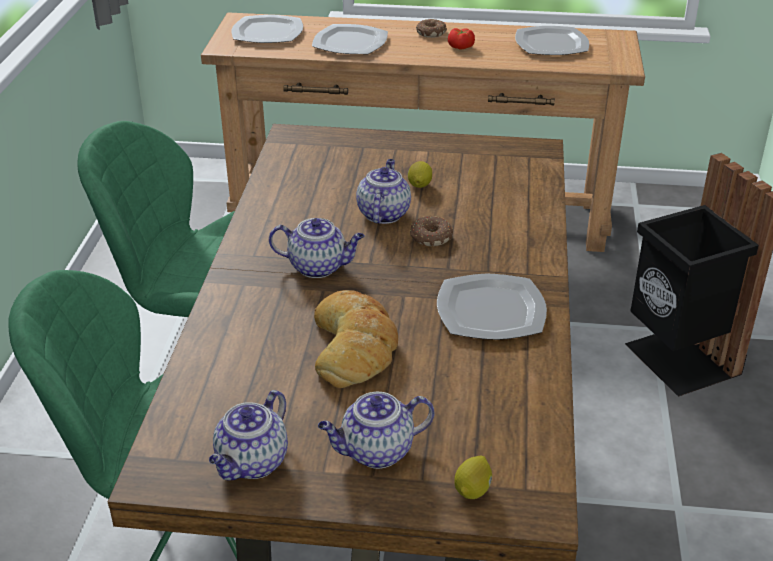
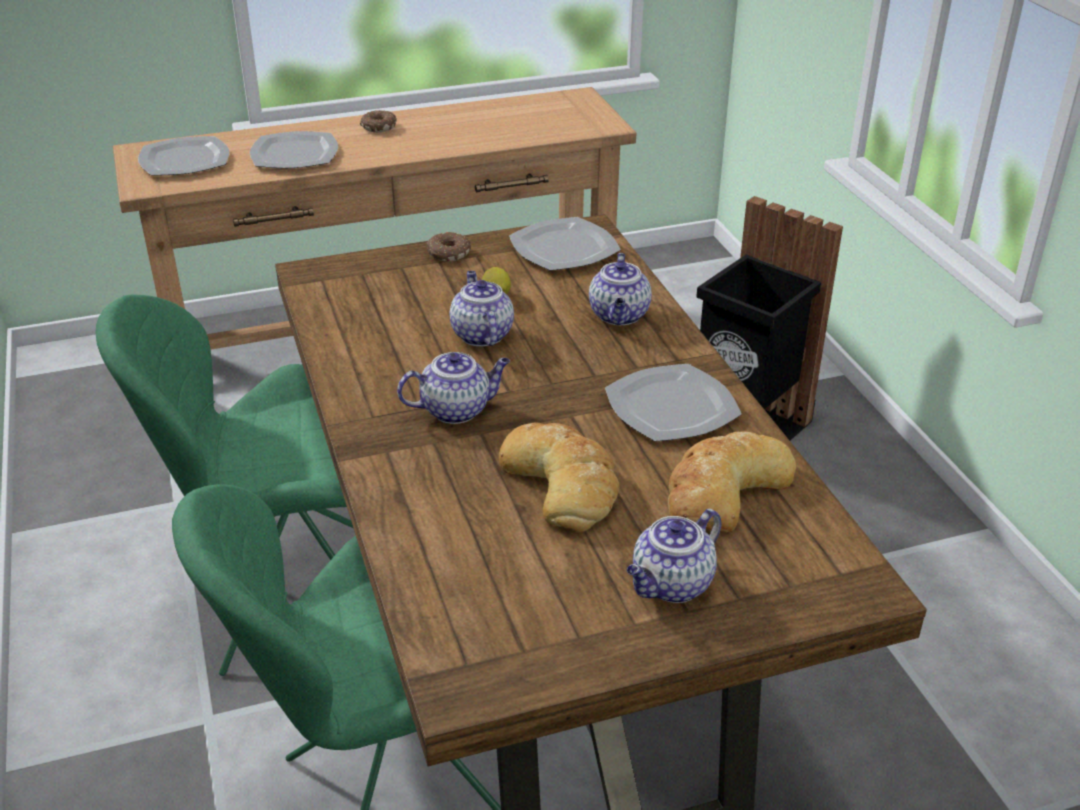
camera: 25 degrees left, 0 degrees up
(252, 463) = (553, 640): teapot -> teapot (619, 316)
(430, 237) = (550, 347): donut -> donut (447, 253)
(460, 47) = (424, 137): tomato -> none
(473, 490) = (794, 591): lemon -> none
(480, 390) = (723, 490): none -> bread
(550, 44) = (517, 116): plate -> plate (562, 248)

